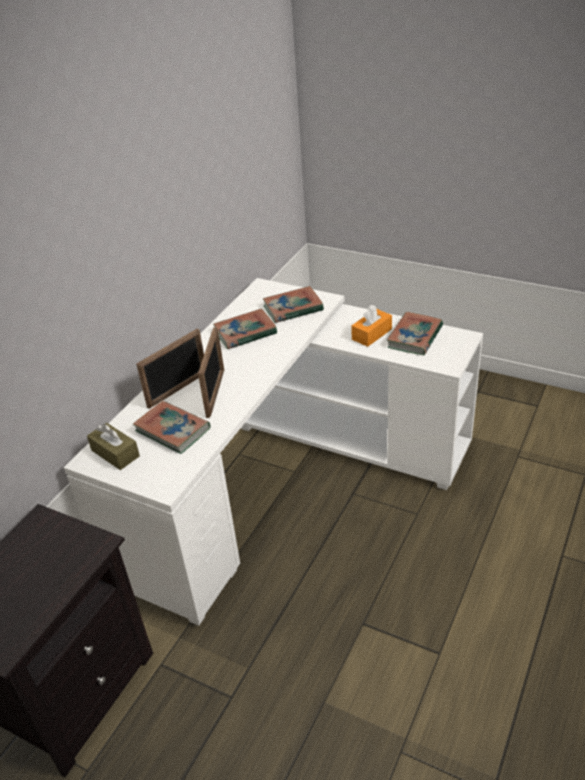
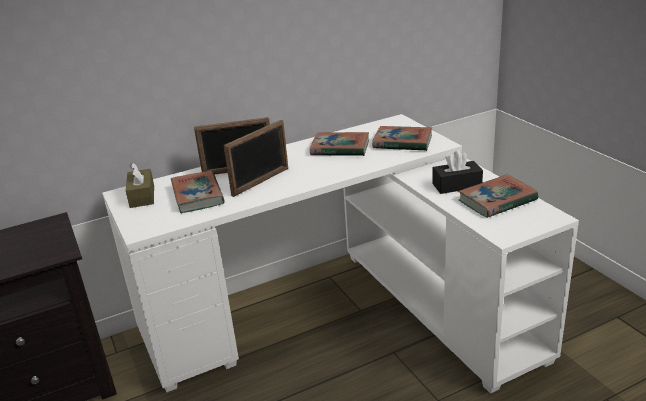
camera: 35 degrees right, 10 degrees down
(371, 334) = (457, 185): orange tissue box -> black tissue box

